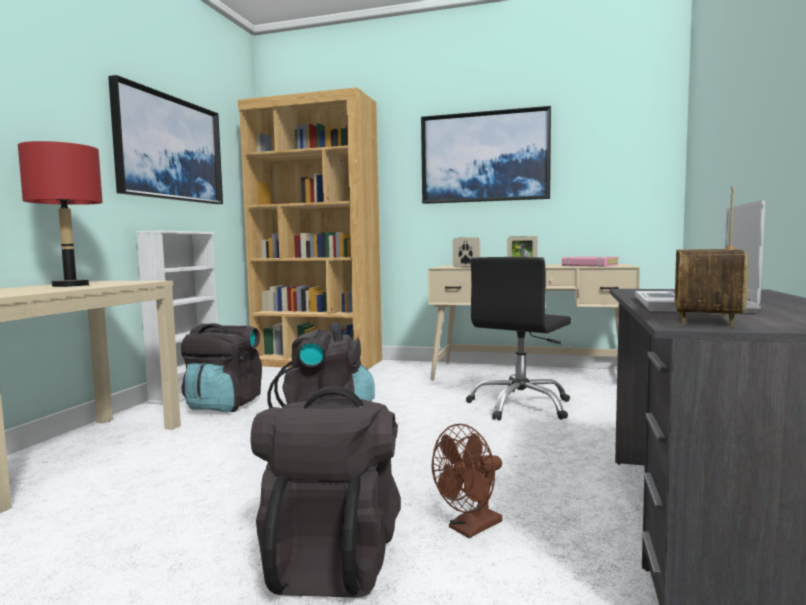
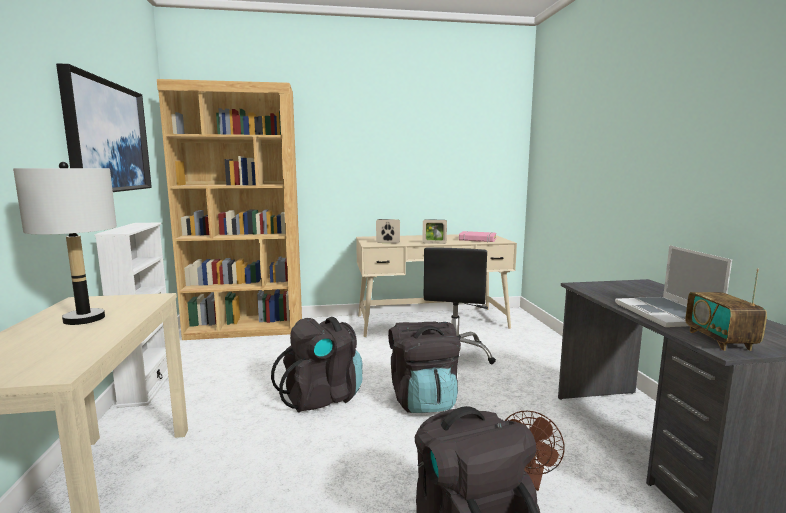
camera: 25 degrees left, 5 degrees up
(71, 285) = (84, 319): red table lamp -> grey table lamp
(224, 405) = (206, 395): black backpack -> black backpack (423, 400)
(484, 157) = (388, 148): picture -> none

